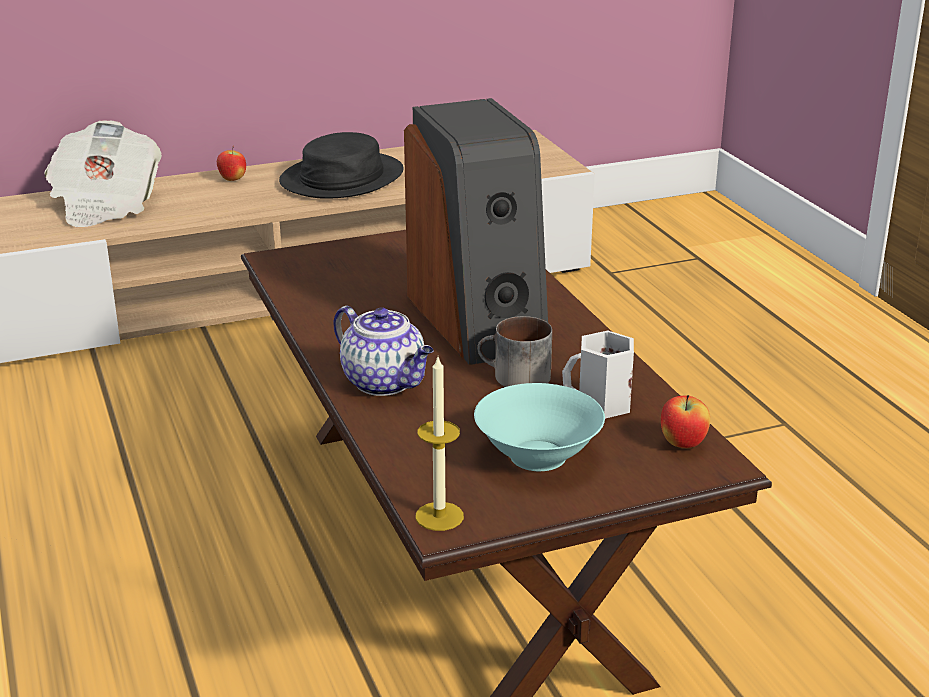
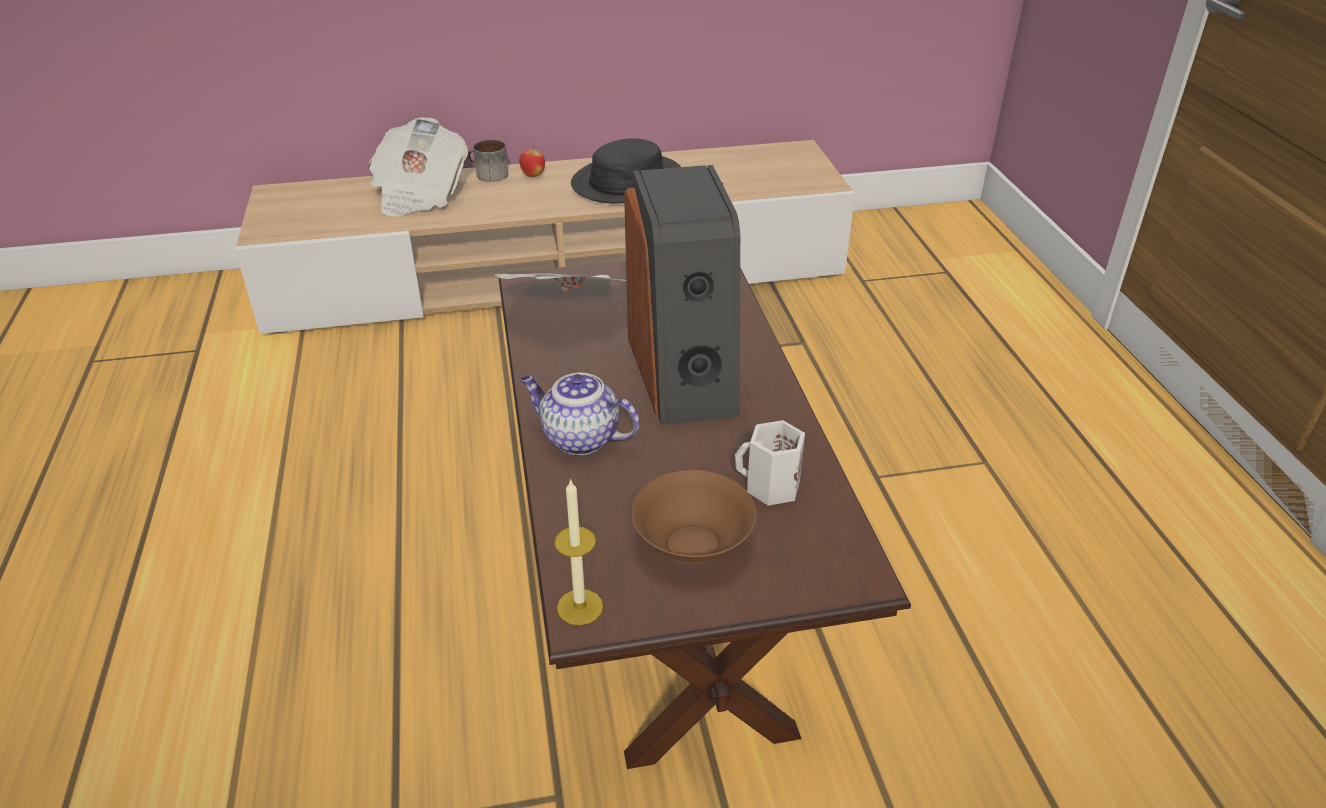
camera: 10 degrees right, 10 degrees up
(334, 278) = (570, 309): none -> newspaper
(385, 383) = (579, 438): teapot -> teapot turned 150 degrees clockwise
(514, 378) = (698, 445): mug -> mug (488, 175)
(536, 455) = (691, 543): turquoise bowl -> brown bowl
(683, 444) = (835, 547): apple -> none

